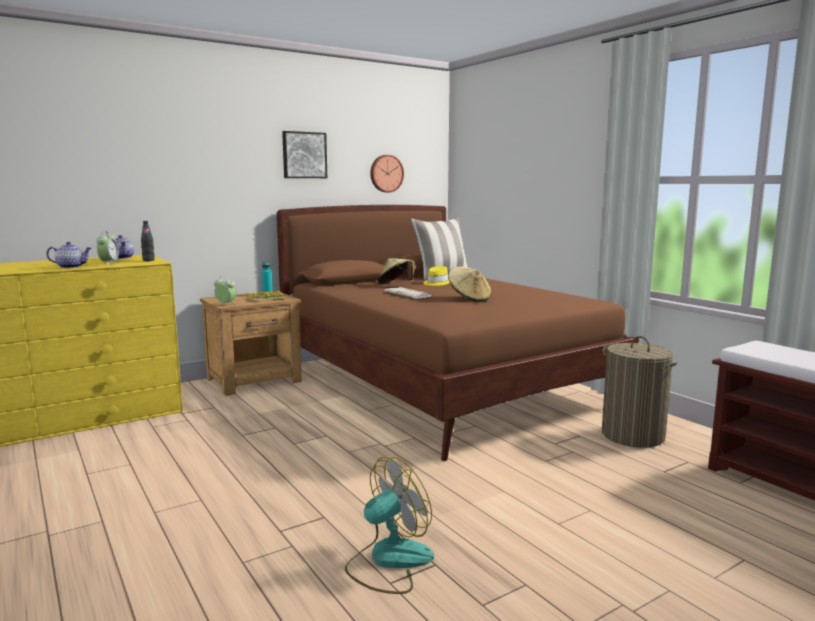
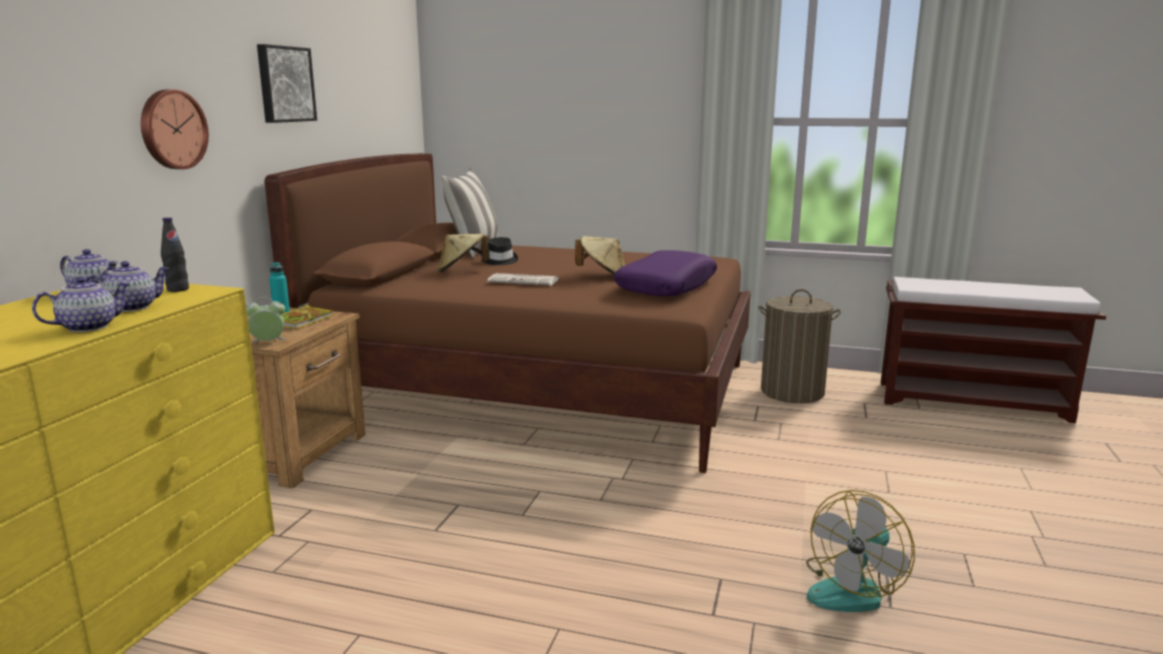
camera: 40 degrees left, 5 degrees up
(109, 263) = (132, 307): alarm clock -> teapot
(386, 173) = (369, 110): wall clock -> wall clock (172, 129)
(389, 561) = (852, 589): fan -> fan turned 150 degrees counterclockwise
(436, 283) = (499, 260): yellow hat -> black hat
(488, 310) = (666, 287): none -> purple pillow

